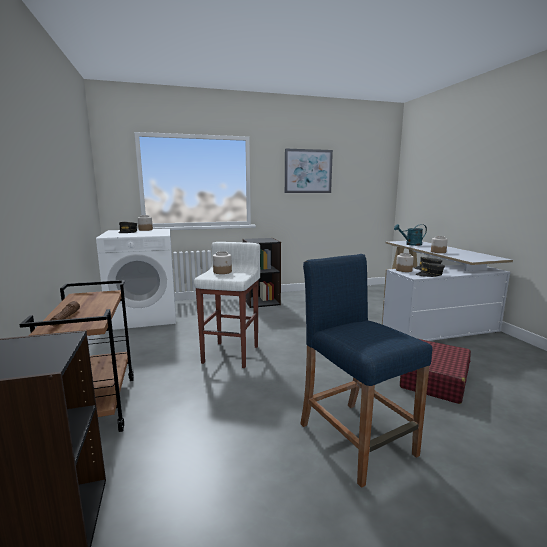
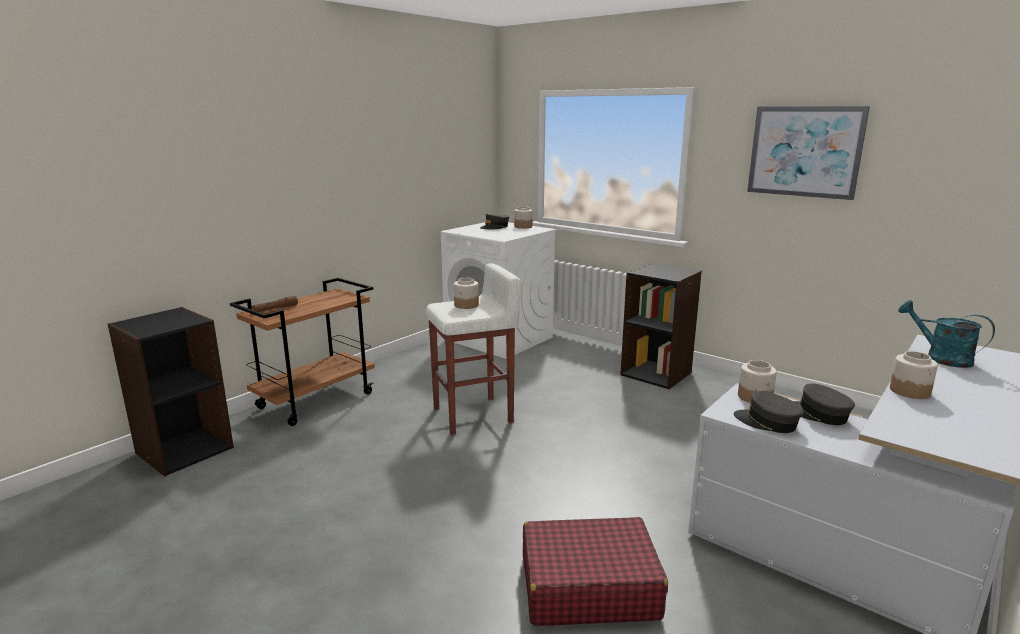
camera: 55 degrees right, 5 degrees up
(356, 439) = (369, 549): blue stool -> none

